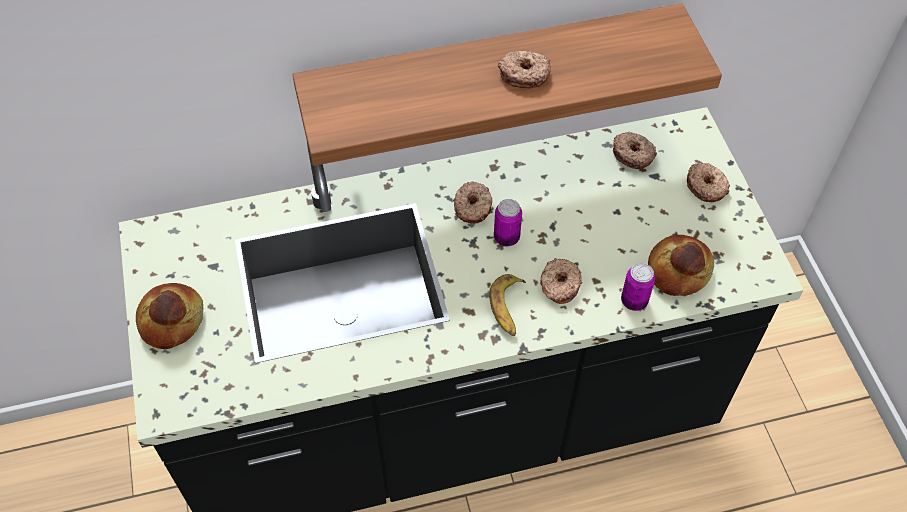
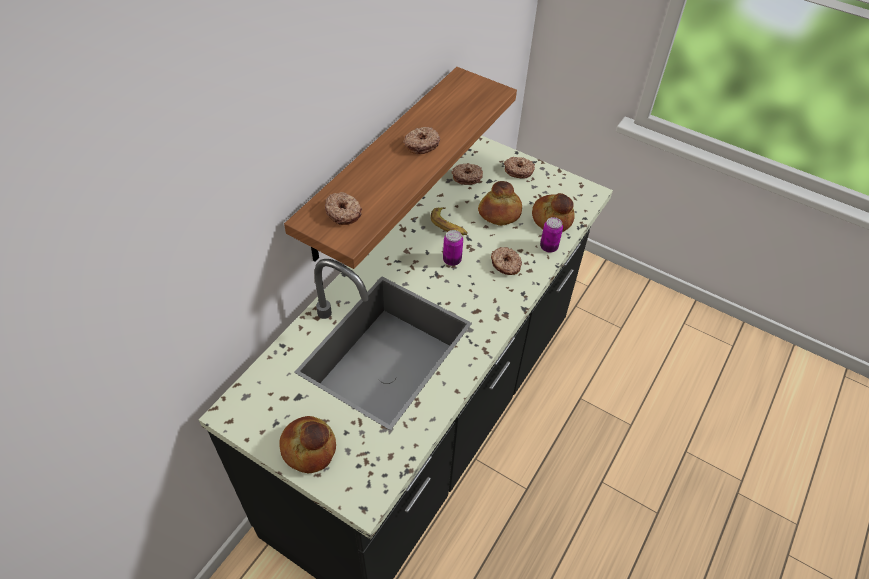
camera: 45 degrees left, 5 degrees down
(473, 207) = (416, 256): donut -> donut (343, 212)
(508, 308) = (494, 295): banana -> banana (449, 225)
(622, 221) = (499, 213): none -> bread

